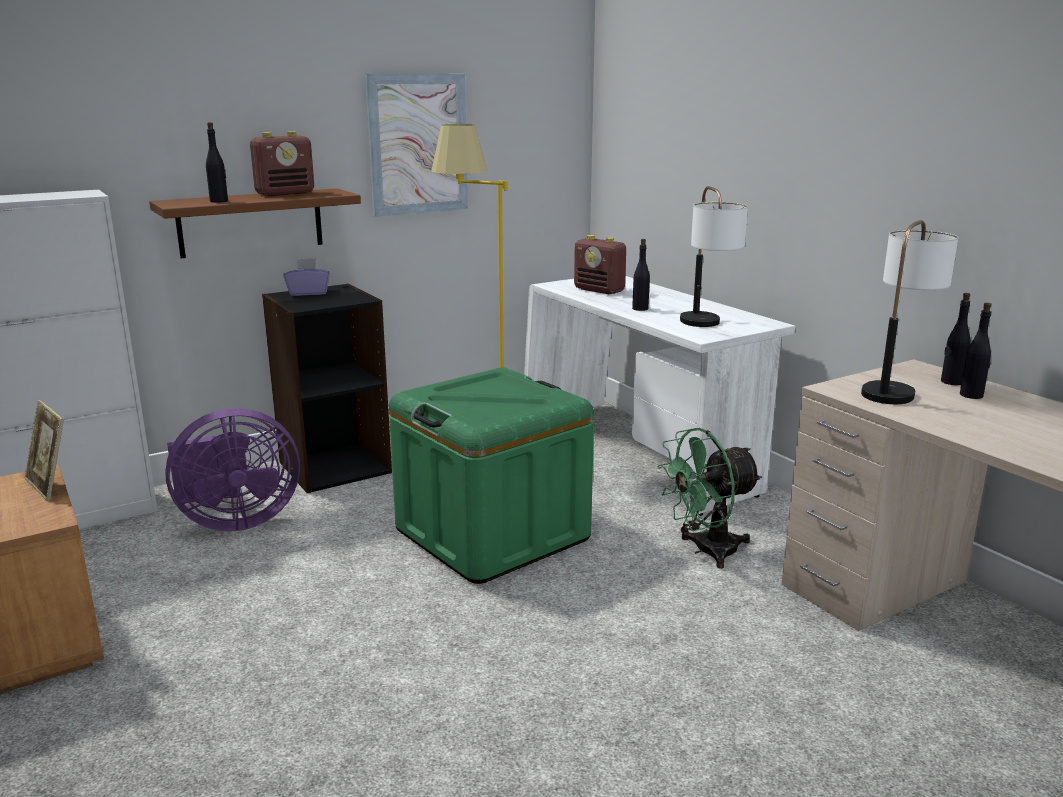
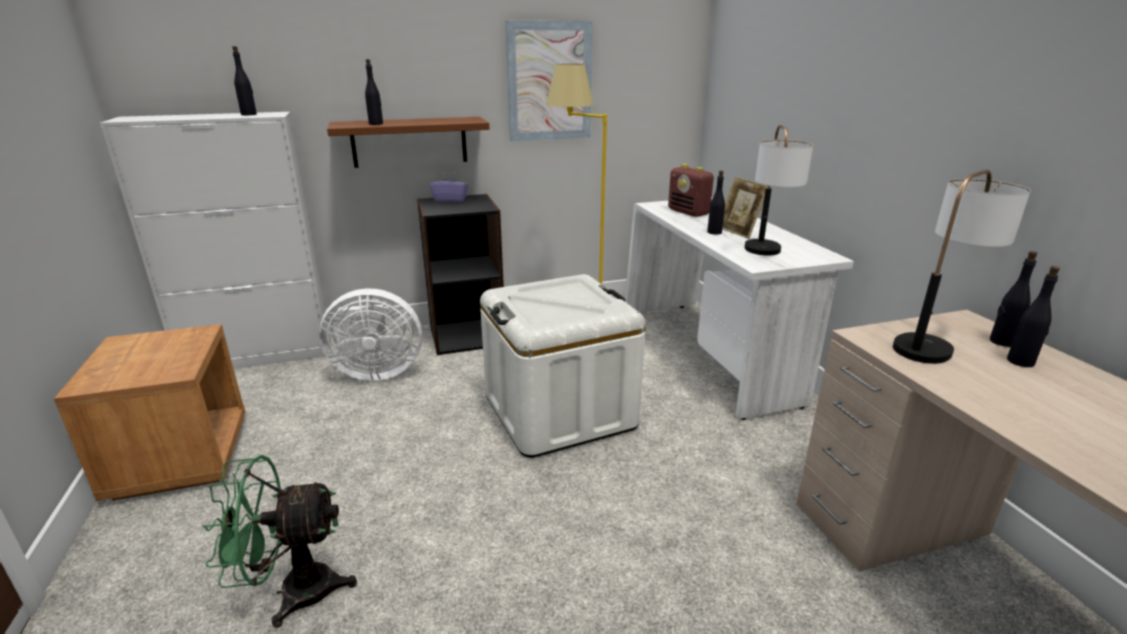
camera: 15 degrees right, 5 degrees up
(50, 486) = (202, 342): picture frame -> picture frame (738, 232)
(52, 195) = (249, 114): none -> black bottle
(234, 521) = (376, 372): purple fan -> white fan
(285, 193) = (434, 119): radio -> none
(492, 534) = (559, 411): green storage box -> white storage box
(706, 551) = (736, 457): green fan -> green fan (293, 591)

